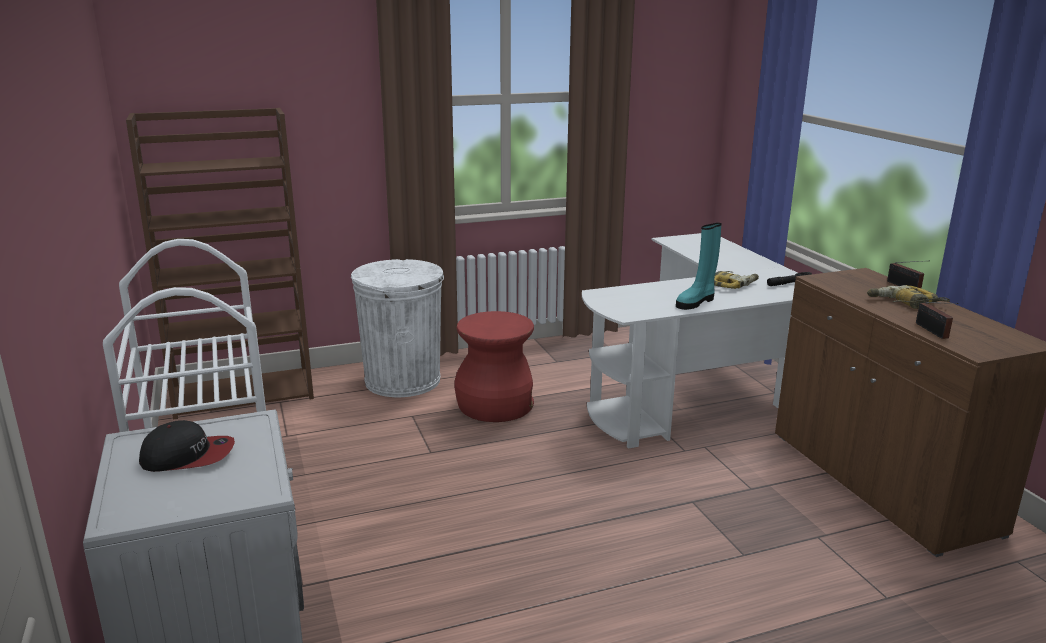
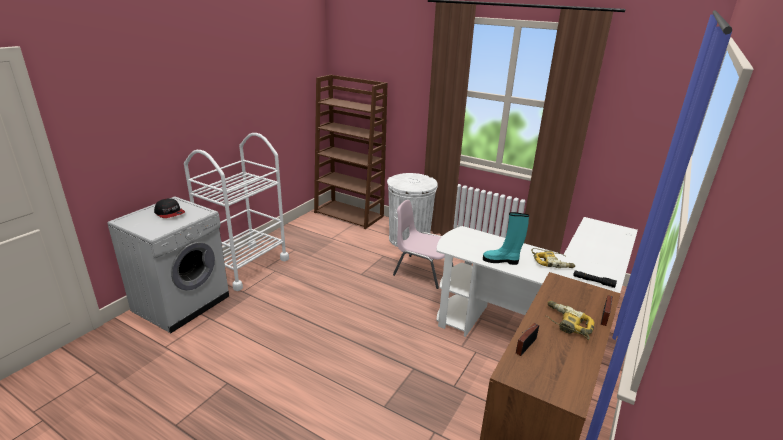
camera: 50 degrees right, 5 degrees up
(494, 405) = (422, 270): red stool -> pink chair

